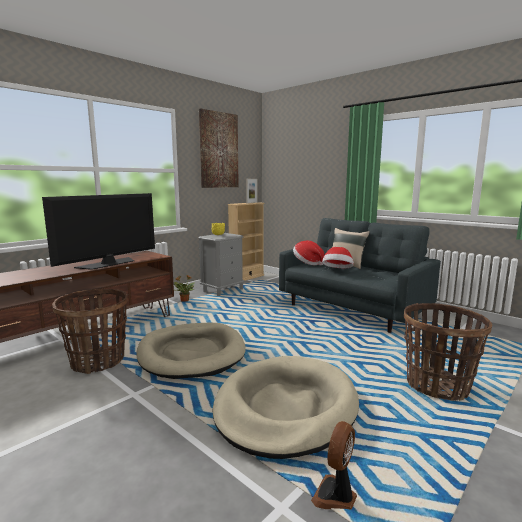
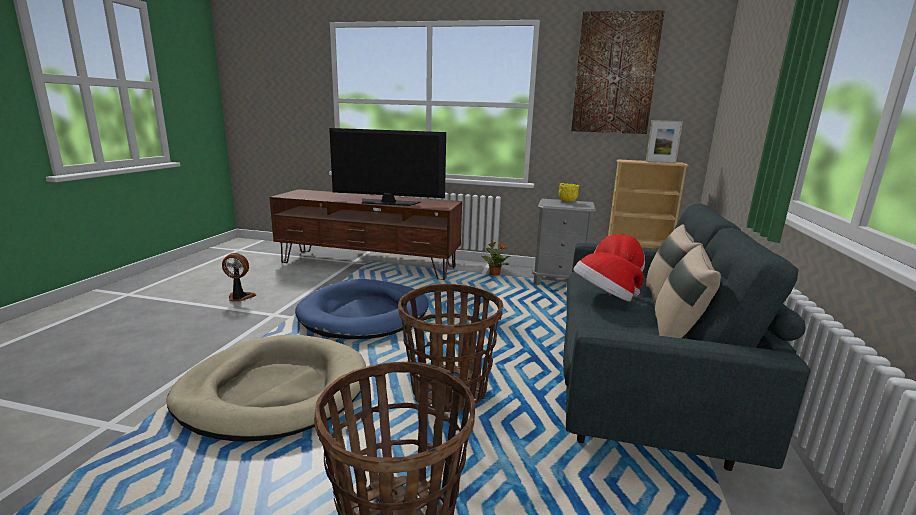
camera: 60 degrees right, 5 degrees up
(98, 361) = (322, 285): basket -> basket (448, 391)
(191, 353) = (365, 314): beige dog bed -> blue dog bed
(336, 495) = (118, 454): fan -> fan (240, 297)
(384, 272) = (677, 336): none -> beige pillow

